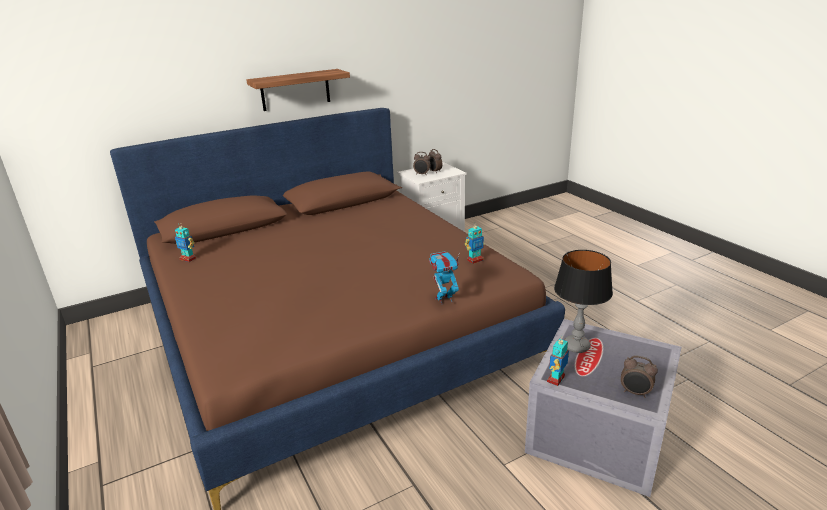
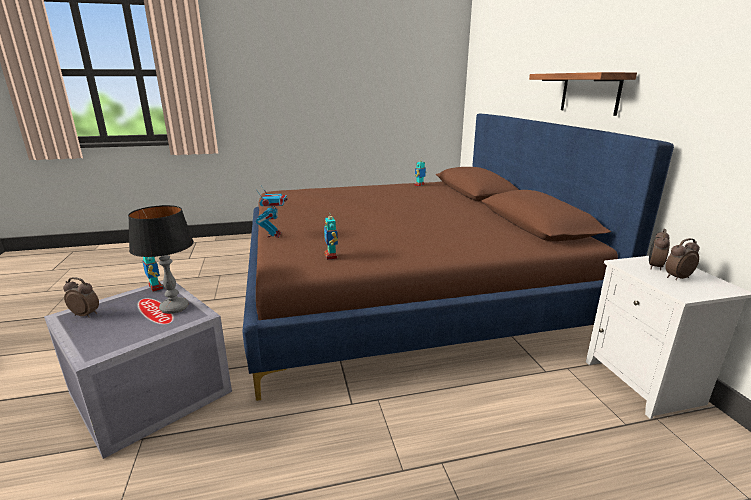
camera: 105 degrees right, 5 degrees down
(635, 393) = (86, 314): alarm clock -> alarm clock turned 60 degrees clockwise

